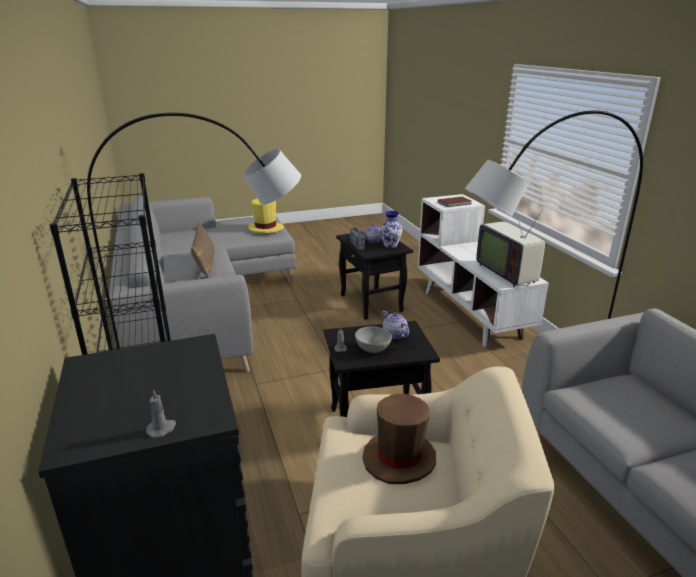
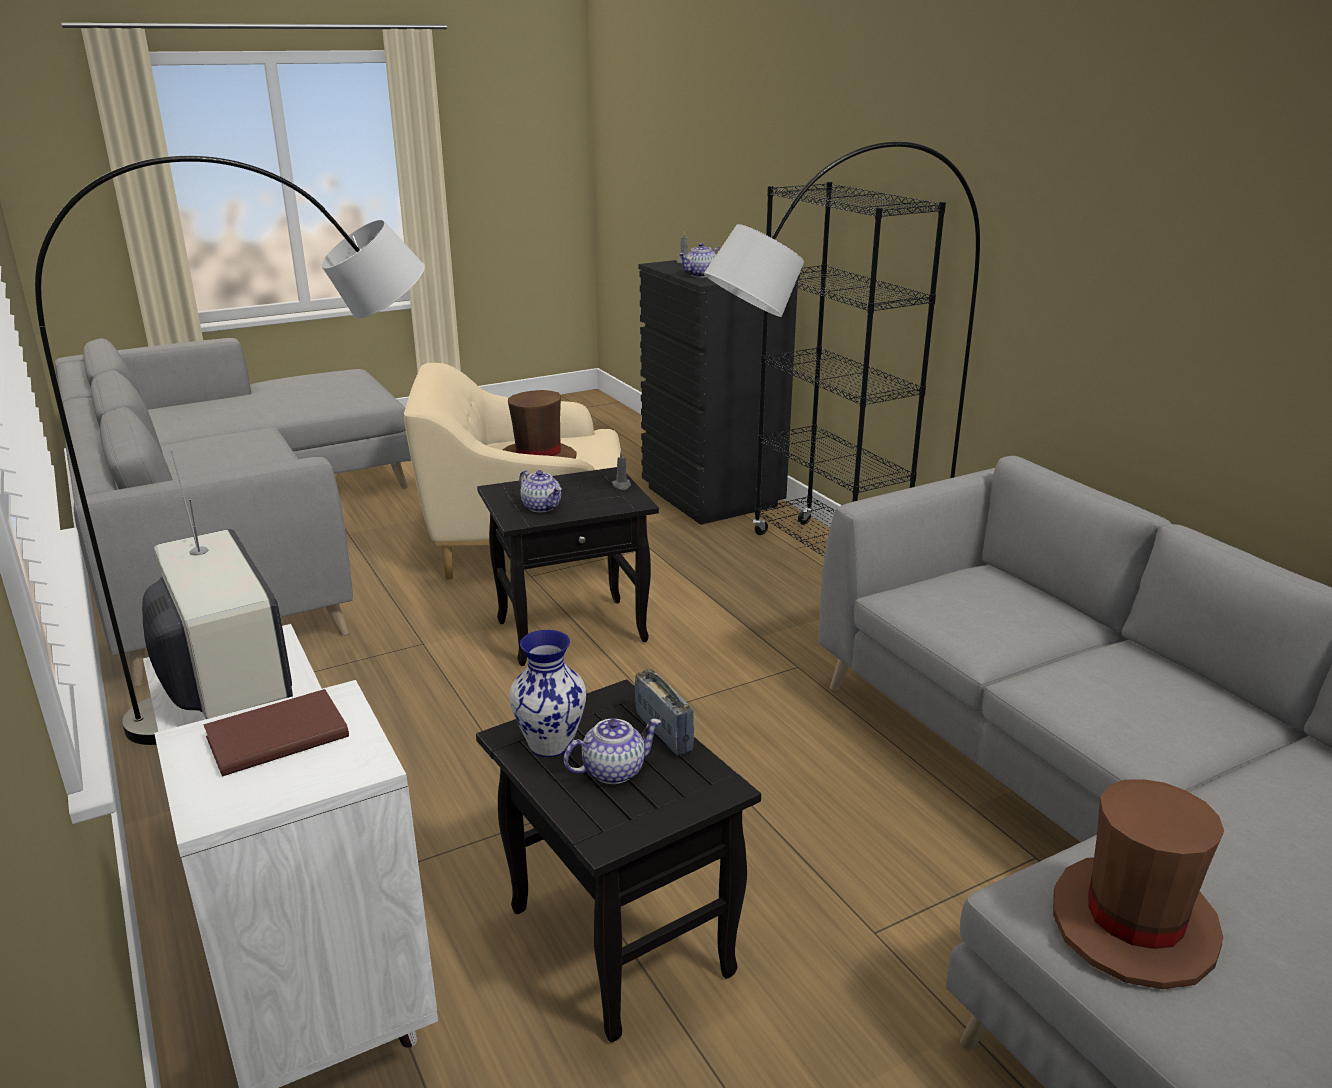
camera: 170 degrees right, 0 degrees up
(186, 365) = (701, 275): none -> teapot
(205, 266) = (1076, 679): brown pillow -> none
(265, 228) = (1134, 924): yellow hat -> brown hat
(373, 349) = (574, 488): grey bowl -> none

